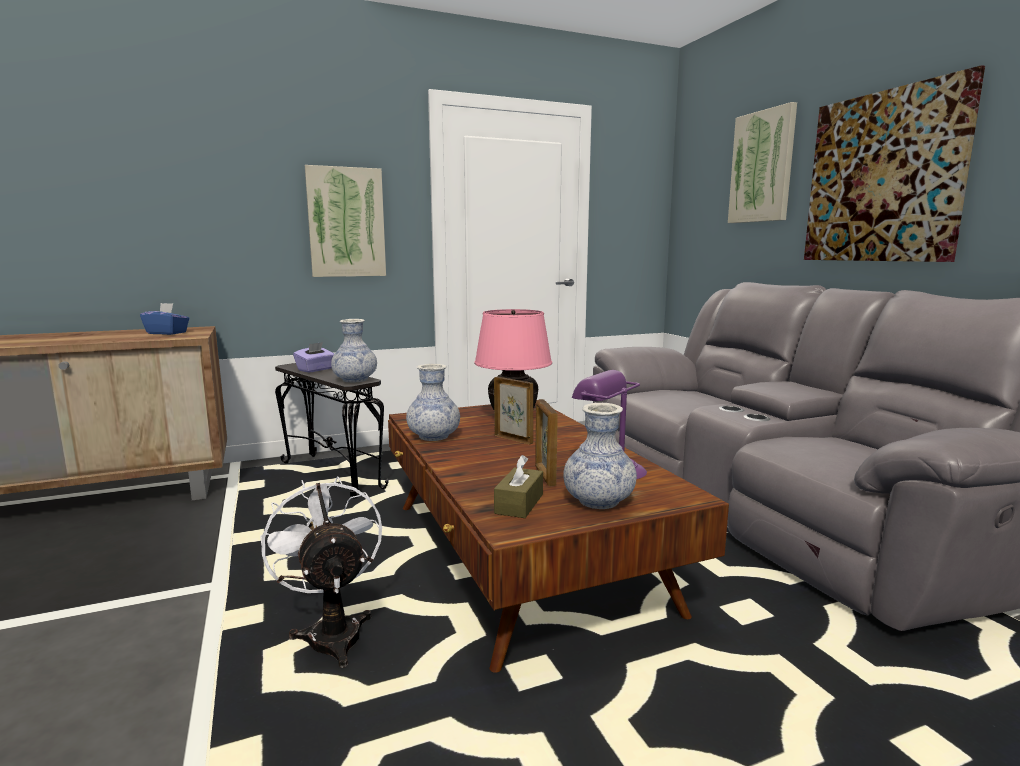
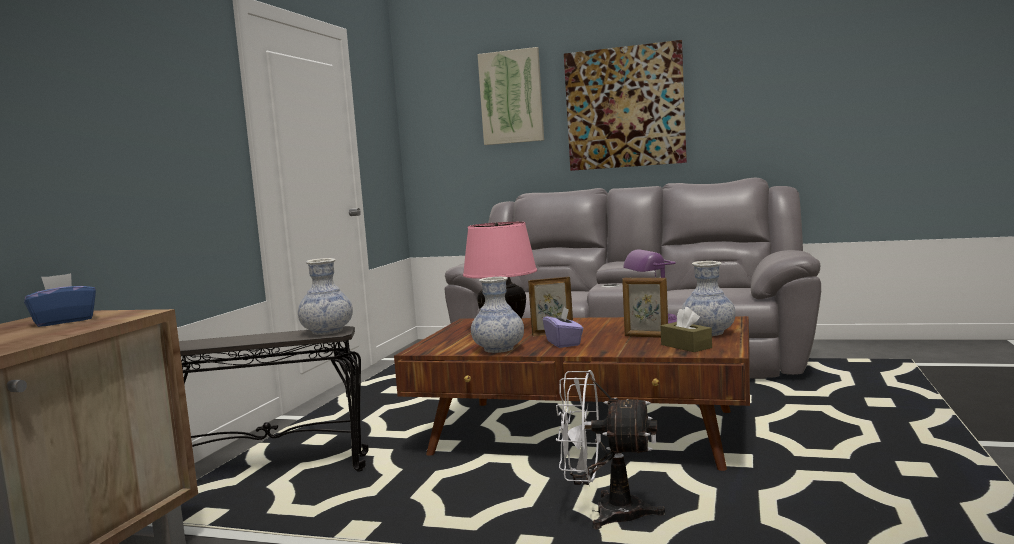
camera: 50 degrees left, 5 degrees down
(316, 369) = (230, 340): purple tissue box -> purple tissue box (564, 343)
(346, 222) = (180, 151): picture -> none

